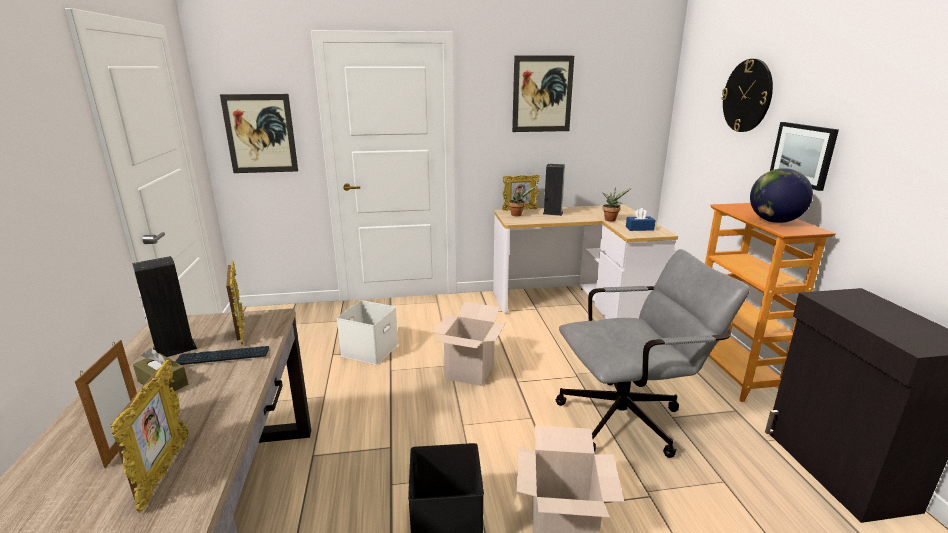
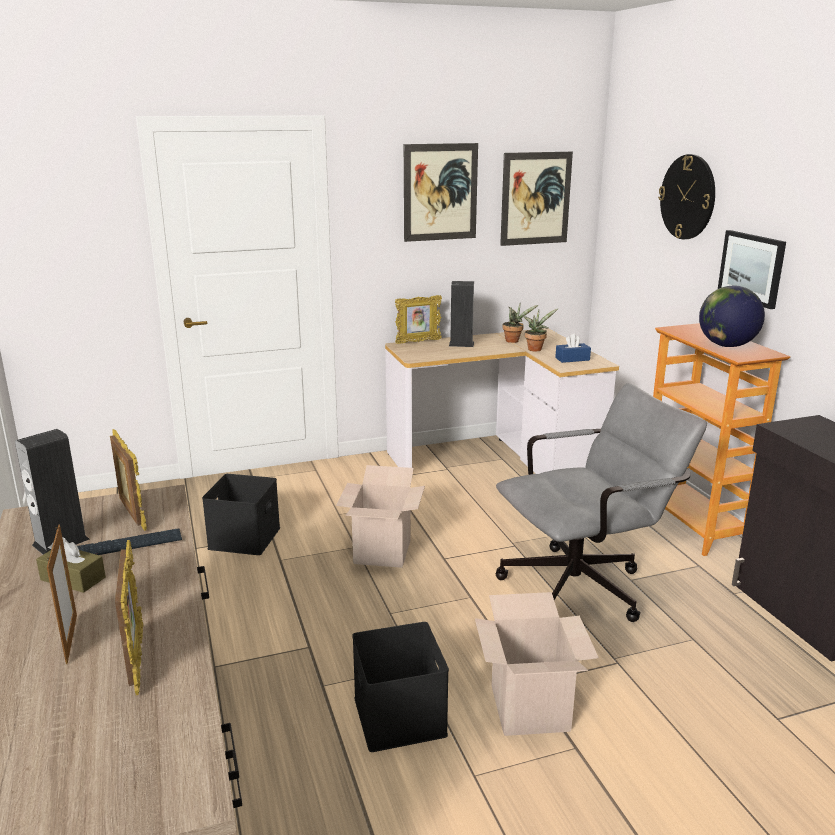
camera: 10 degrees left, 0 degrees up
(260, 134) = (66, 256): picture -> picture (535, 198)
(369, 349) = (244, 537): white storage box -> black storage box
(518, 215) = (418, 348): potted plant -> potted plant (514, 341)

